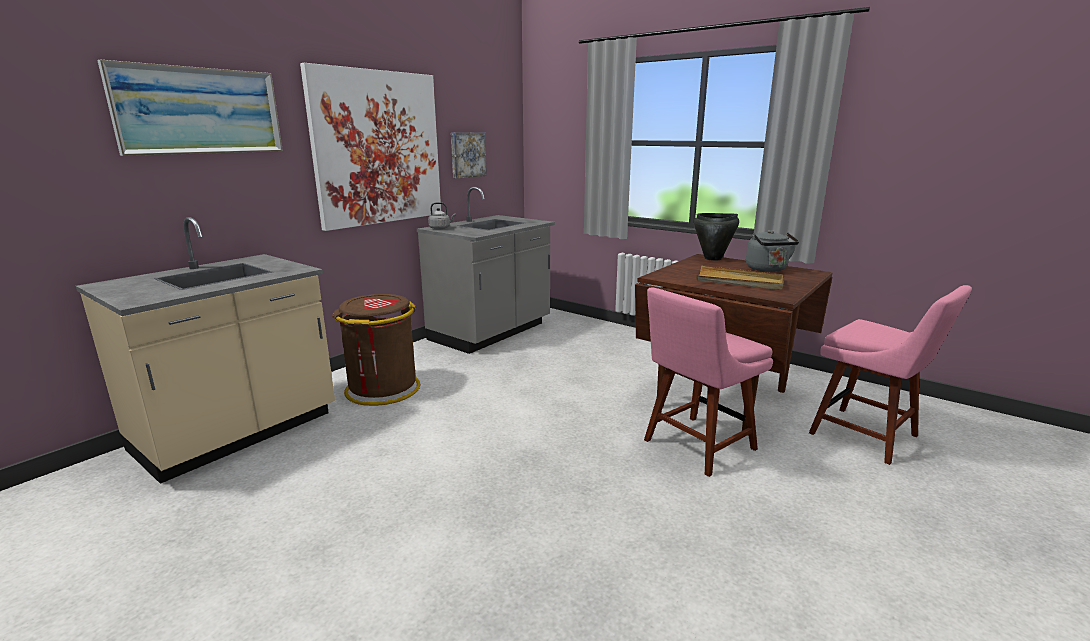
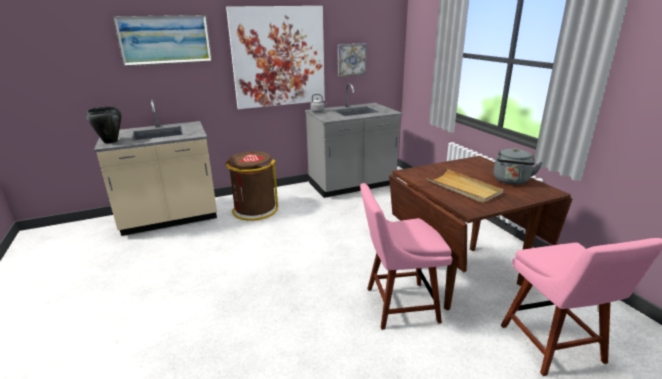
camera: 30 degrees right, 5 degrees up
(713, 258) = (483, 162): black cooking pot -> black cooking pot (110, 141)

